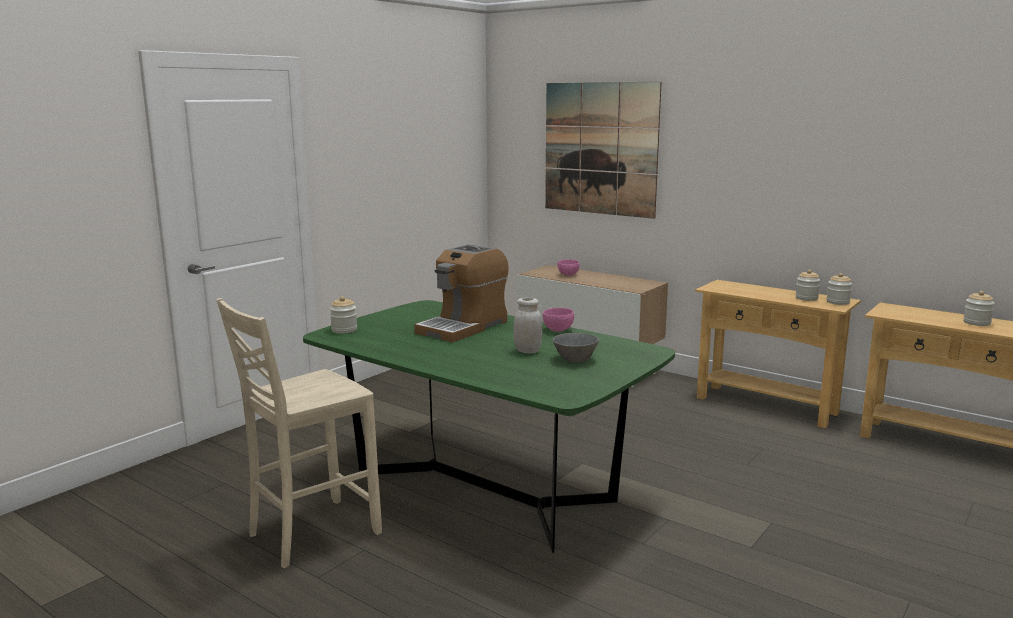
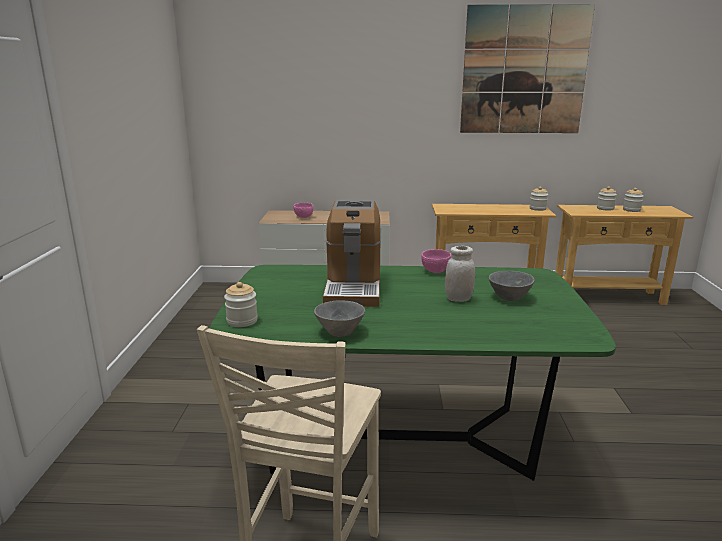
camera: 35 degrees left, 5 degrees up
(393, 349) = (341, 331): none -> grey bowl
(600, 149) = (314, 98): picture -> picture (524, 71)
(806, 298) = (515, 209): jar -> jar (605, 208)

